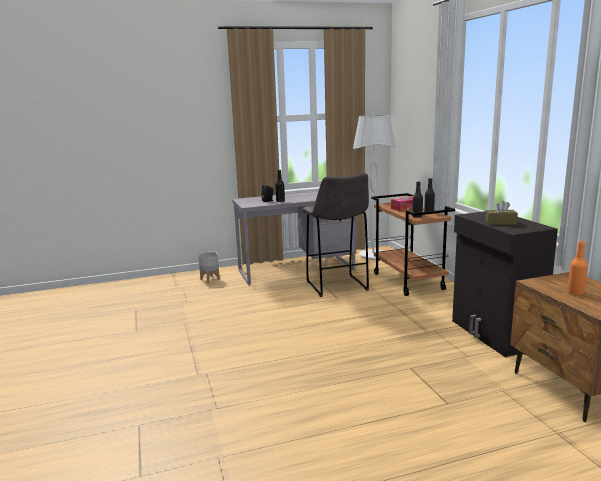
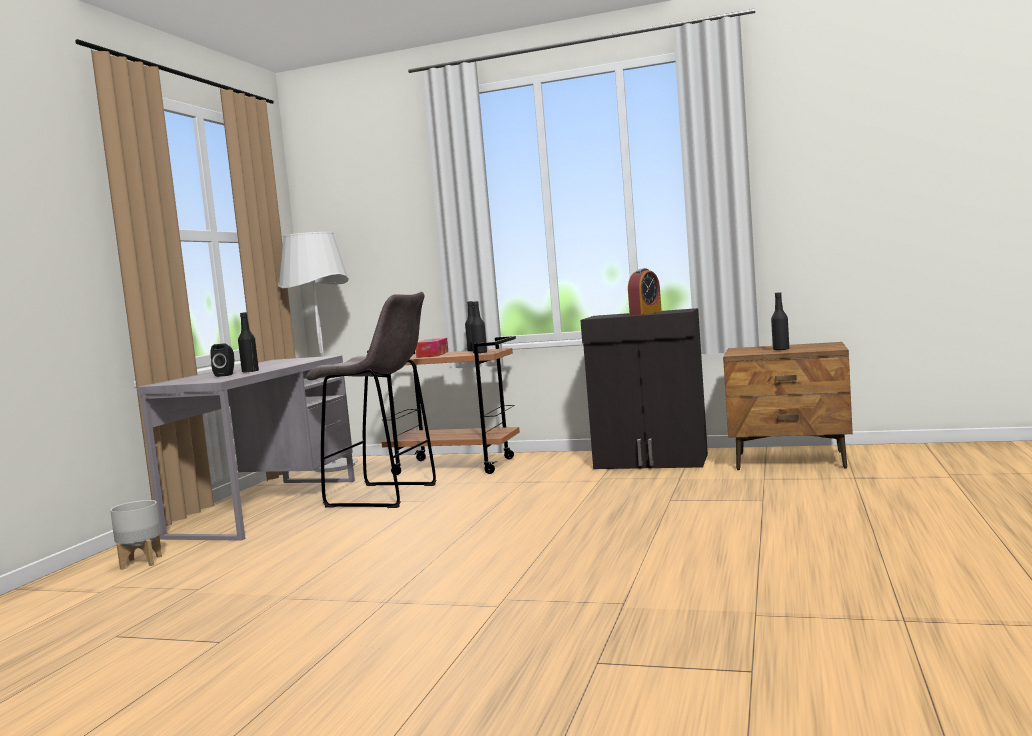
camera: 55 degrees left, 10 degrees down
(500, 223) = (645, 313): brown tissue box -> alarm clock
(575, 293) = (781, 349): orange bottle -> black bottle

